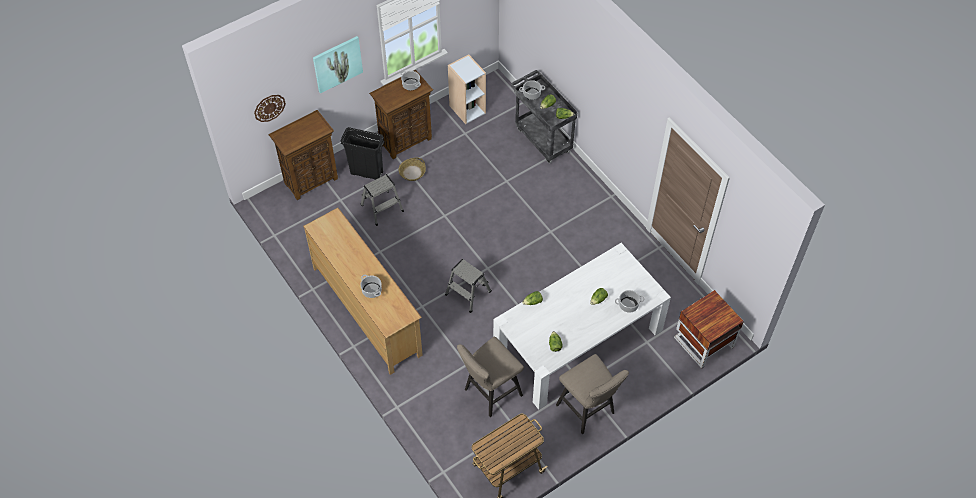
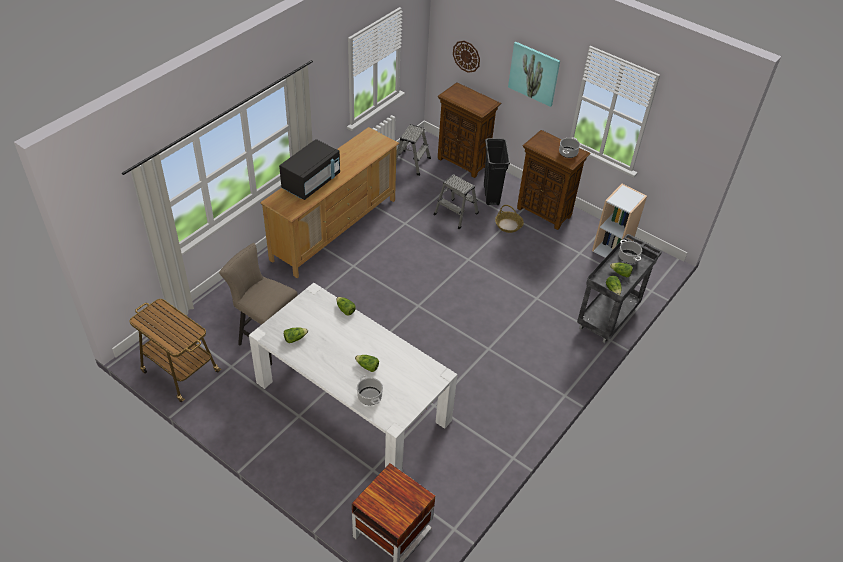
camera: 70 degrees right, 10 degrees down
(371, 290) = (311, 182): cooking pot -> black microwave
(468, 292) = (382, 296): grey step ladder -> grey step ladder (411, 162)
(588, 411) = (264, 428): beige stool -> none

